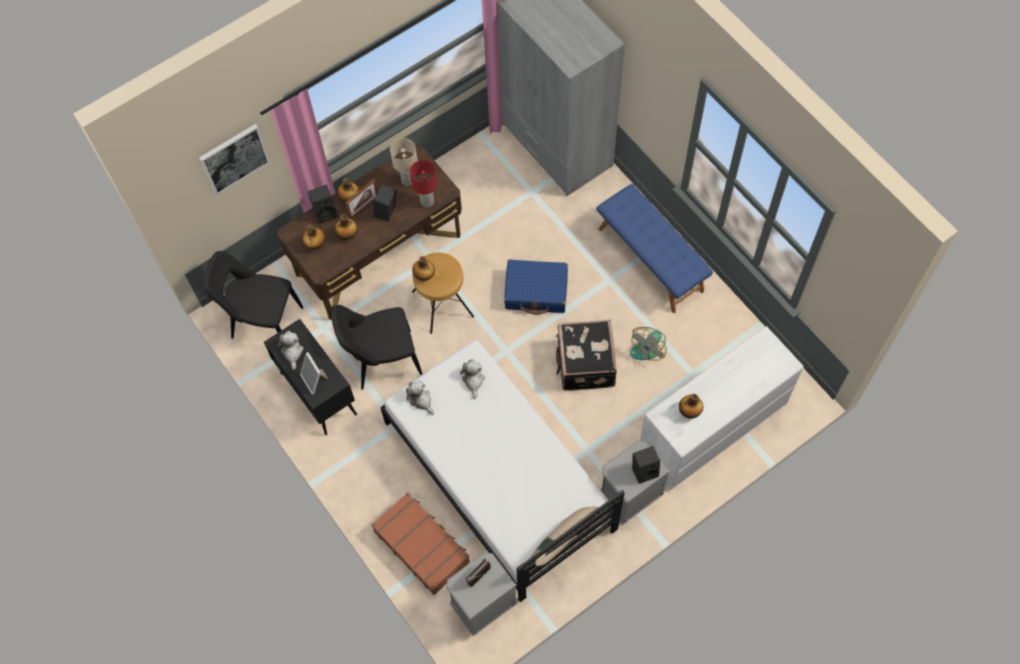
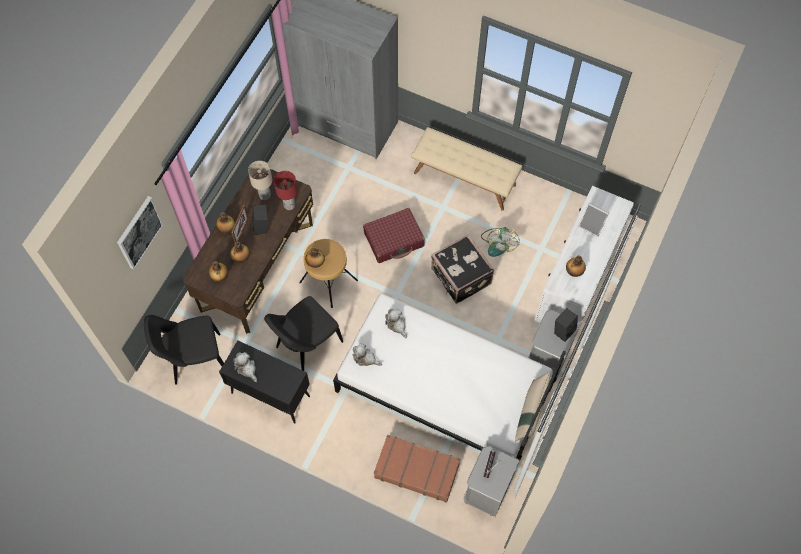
camera: 30 degrees left, 0 degrees up
(315, 380) = (277, 381): picture frame -> picture frame (591, 226)
(325, 212) = (213, 248): black speaker -> none
(536, 291) = (394, 239): blue suitcase -> red suitcase
(651, 259) = (465, 178): blue bench -> beige bench

